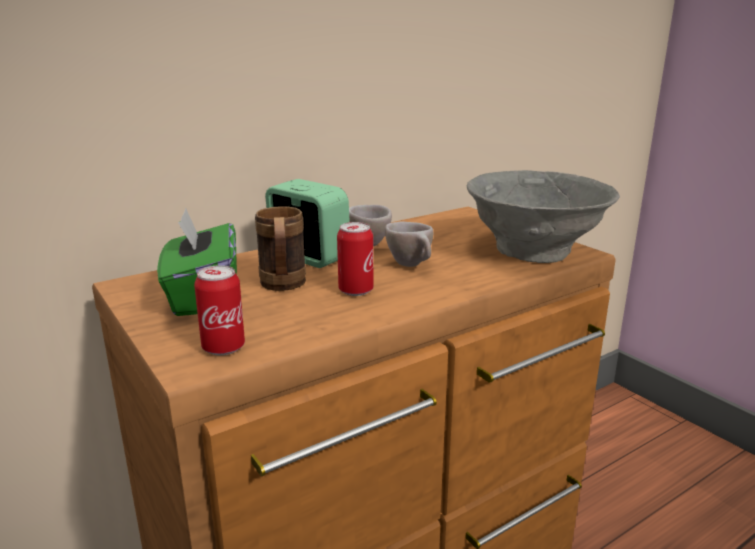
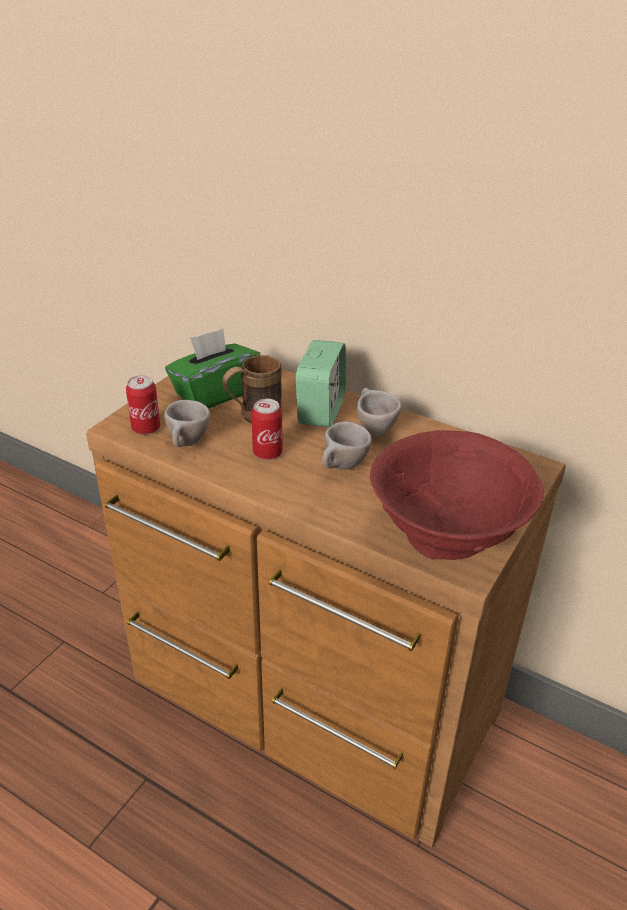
camera: 65 degrees right, 15 degrees up
(292, 327) = (187, 444): none -> beige cup
(534, 250) = (447, 535): grey bowl -> red bowl

